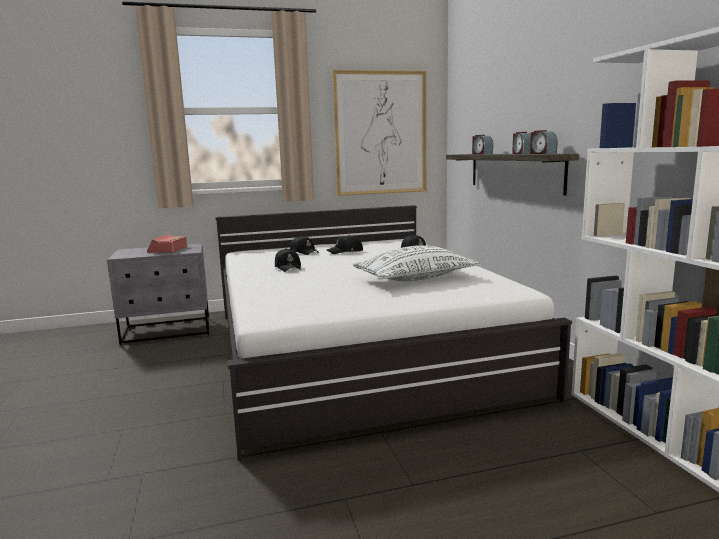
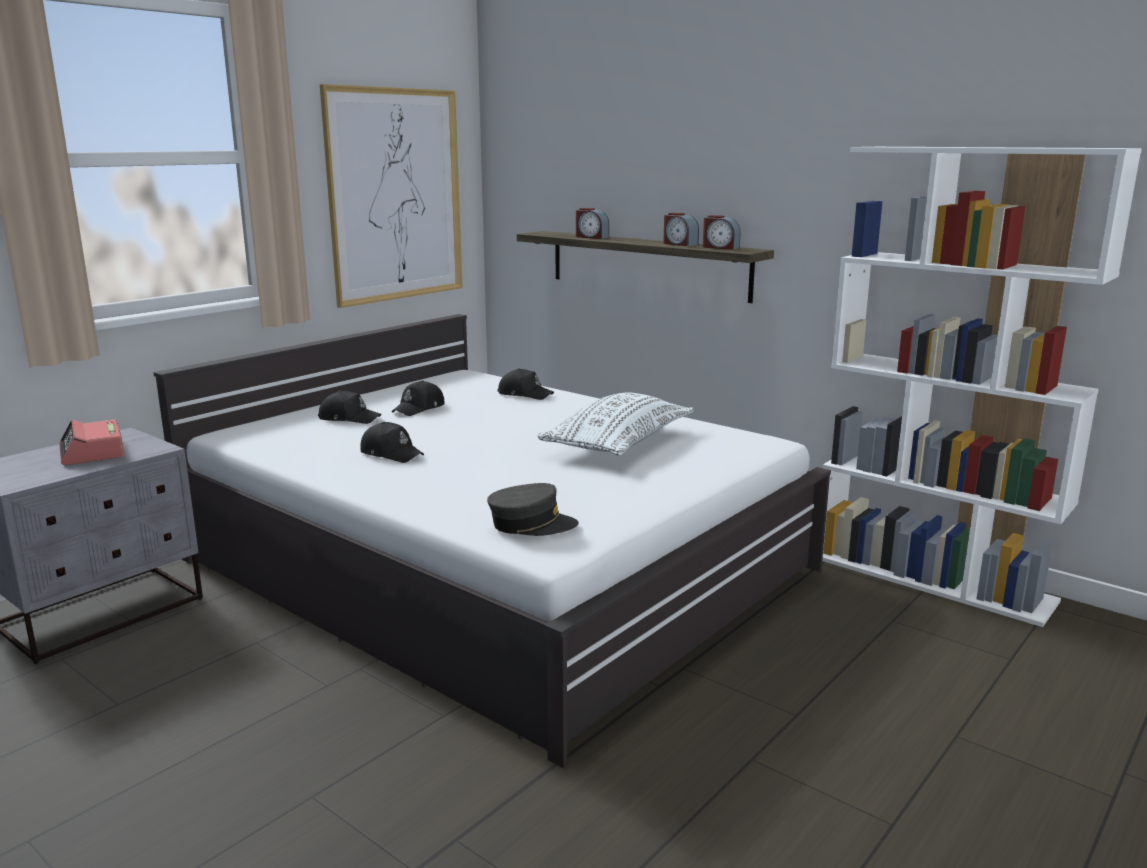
camera: 35 degrees left, 5 degrees up
(277, 305) = (531, 524): none -> grey cap

